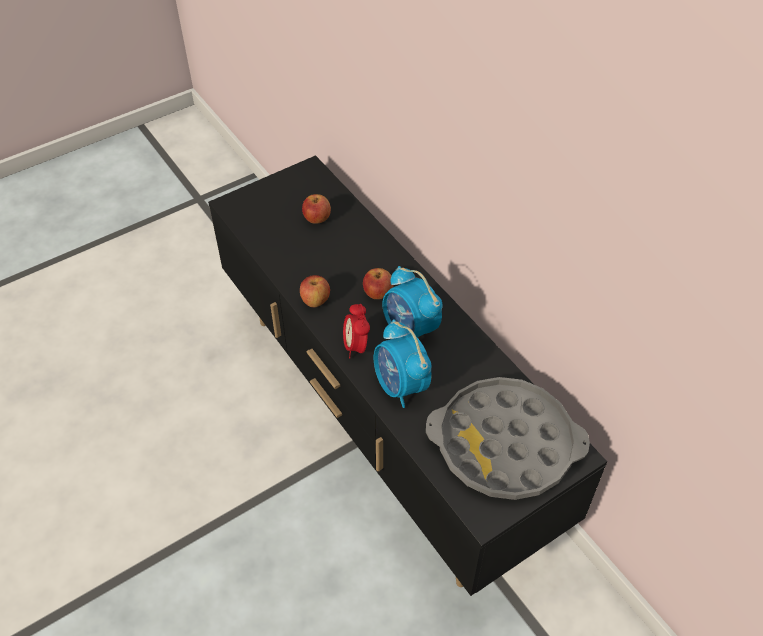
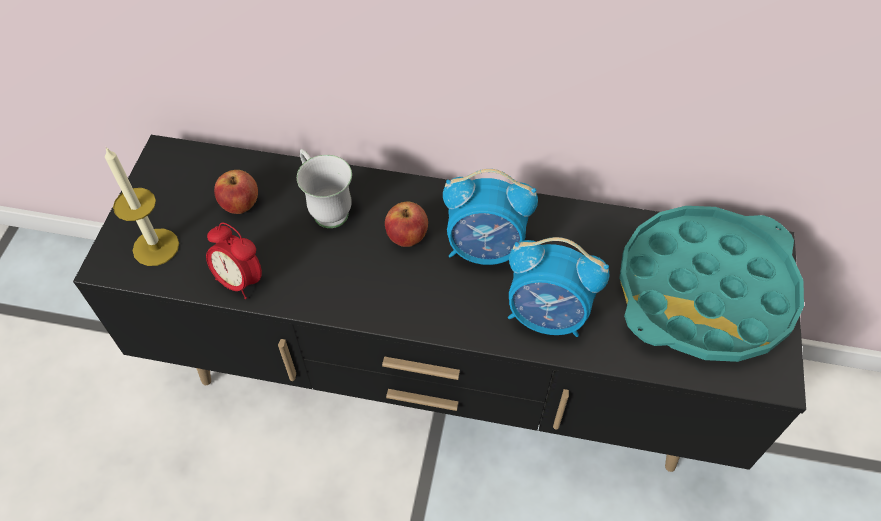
camera: 45 degrees left, 5 degrees up
(258, 211) = (156, 247): none -> candle
(315, 301) = (349, 298): apple -> none
(355, 250) = (326, 208): none -> white mug
(356, 346) = (453, 312): alarm clock -> alarm clock (240, 281)
(505, 444) = (704, 291): grey tray -> turquoise tray

